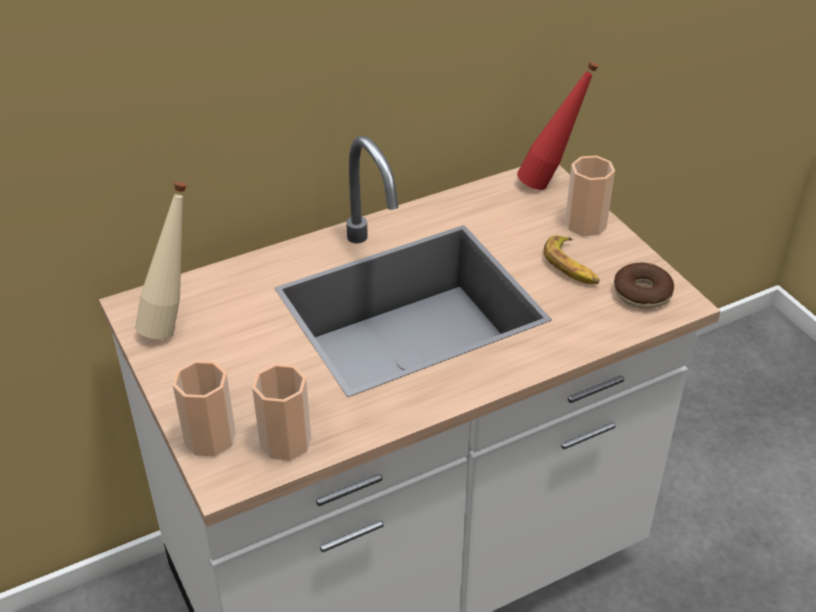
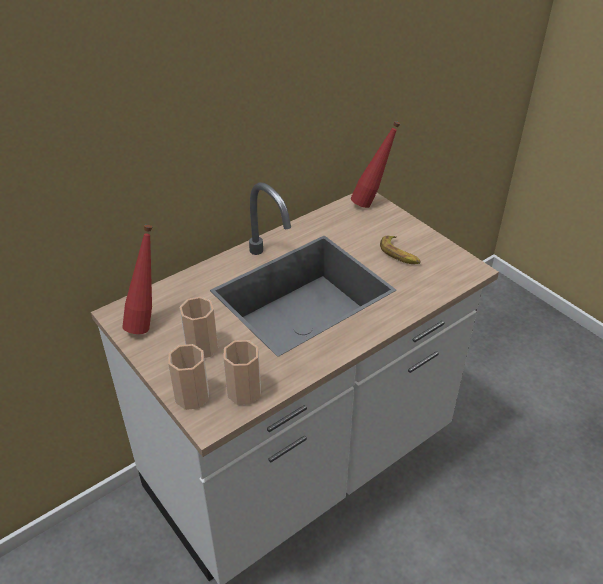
camera: 10 degrees left, 0 degrees up
(173, 323) = (147, 322): beige bottle -> red bottle
(585, 224) = (401, 226): cup -> cup (202, 347)
(642, 293) = (448, 266): donut -> none

